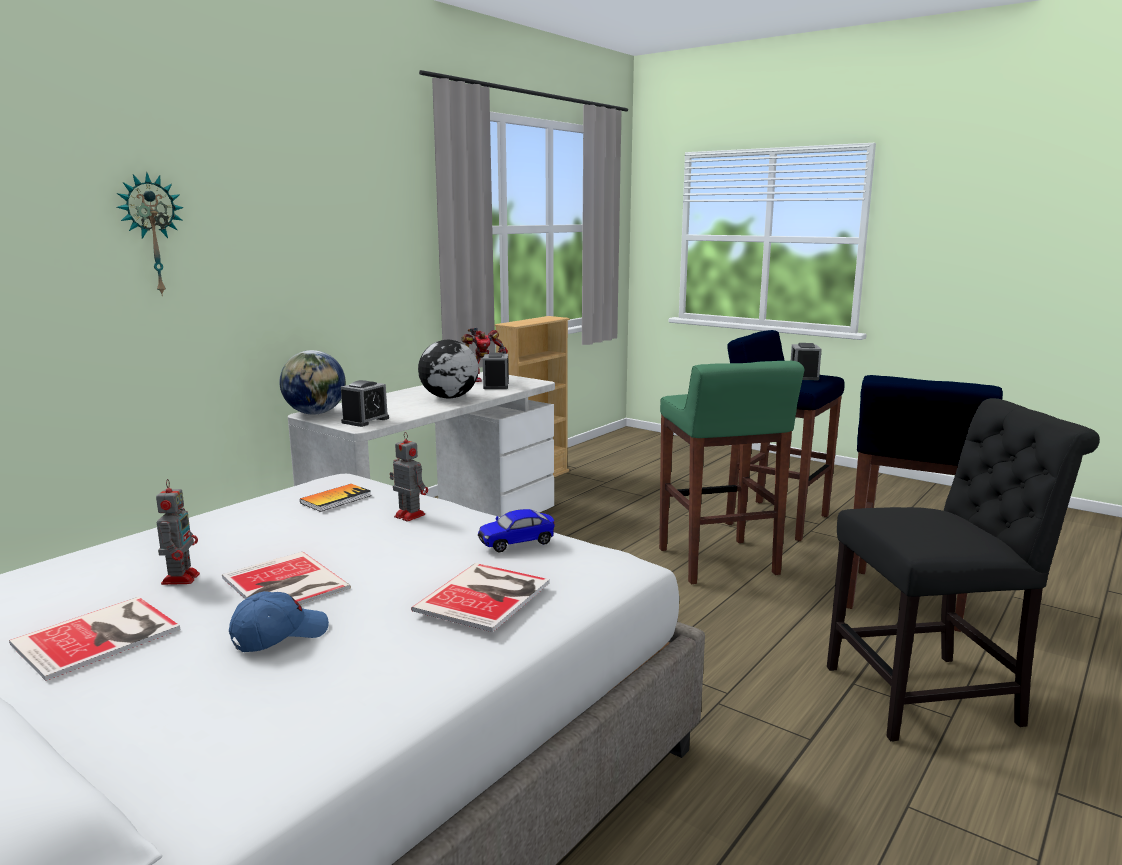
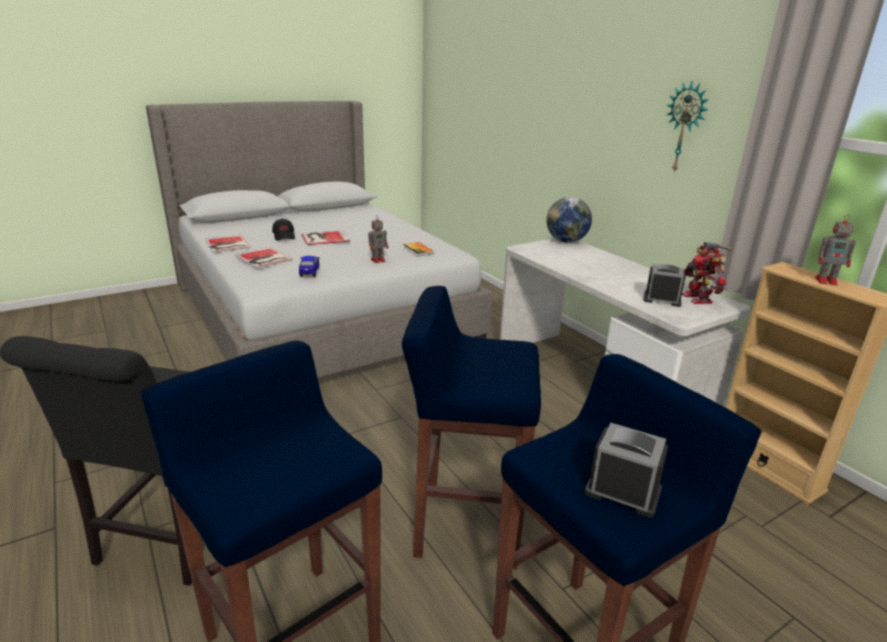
camera: 110 degrees right, 10 degrees up
(101, 636) = (318, 222): book -> book (226, 244)
(151, 235) = (556, 103): wall clock -> wall clock (685, 128)
(181, 578) = (353, 229): toy robot -> toy robot (827, 281)
(279, 635) = (284, 236): blue cap -> black cap
(365, 420) = (538, 250): alarm clock -> none
(449, 398) = (606, 277): globe -> none
(718, 562) = (466, 522): green stool -> blue stool

